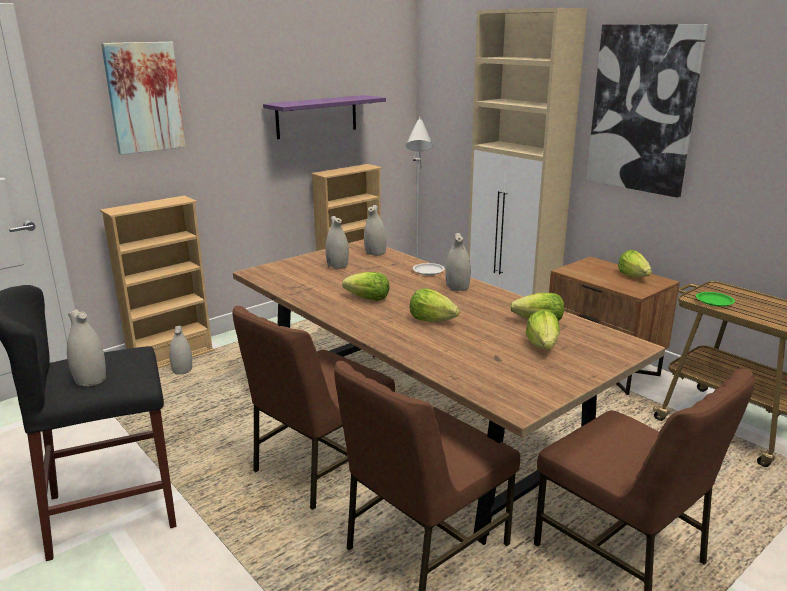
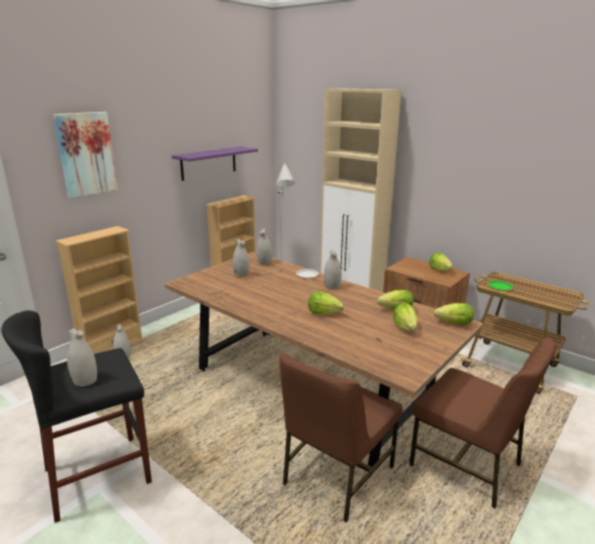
camera: 10 degrees left, 0 degrees up
(319, 466) = (246, 423): brown chair -> none
(368, 299) = (273, 299): lettuce -> lettuce (454, 324)
(643, 109) = (441, 158): picture -> none

